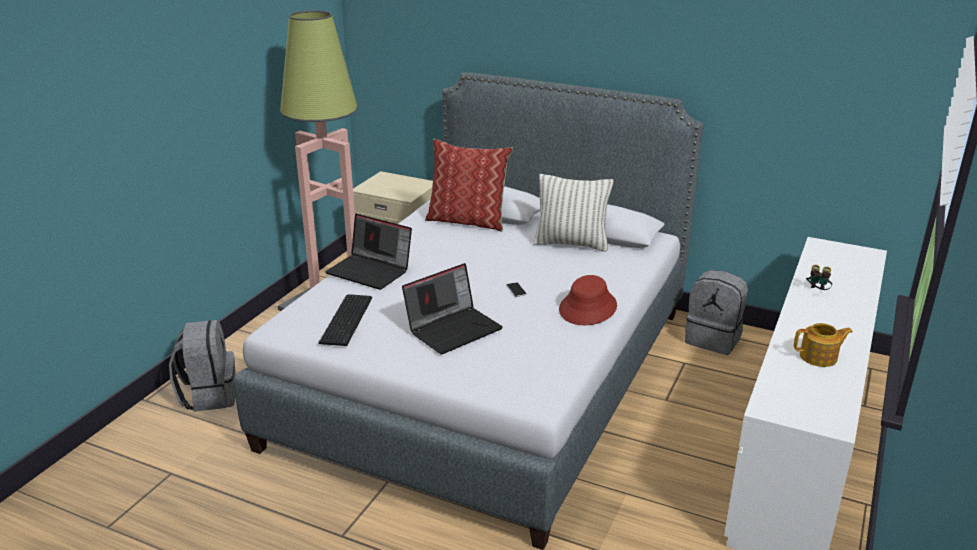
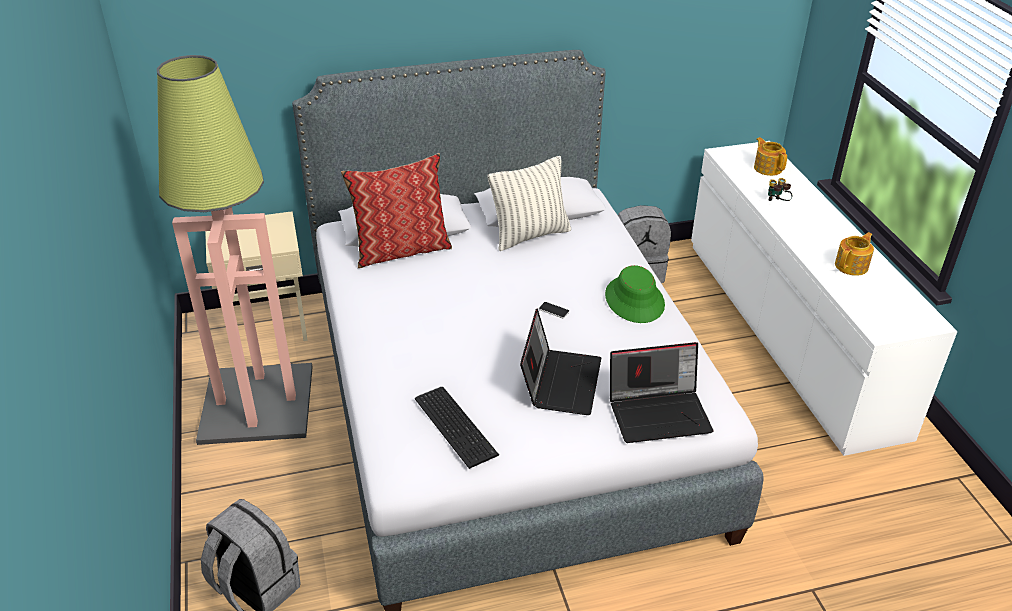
camera: 40 degrees left, 10 degrees up
(371, 271) = (393, 356): laptop -> laptop (659, 412)
(588, 308) = (635, 300): red hat -> green hat
(850, 267) = (768, 168): none -> teapot

